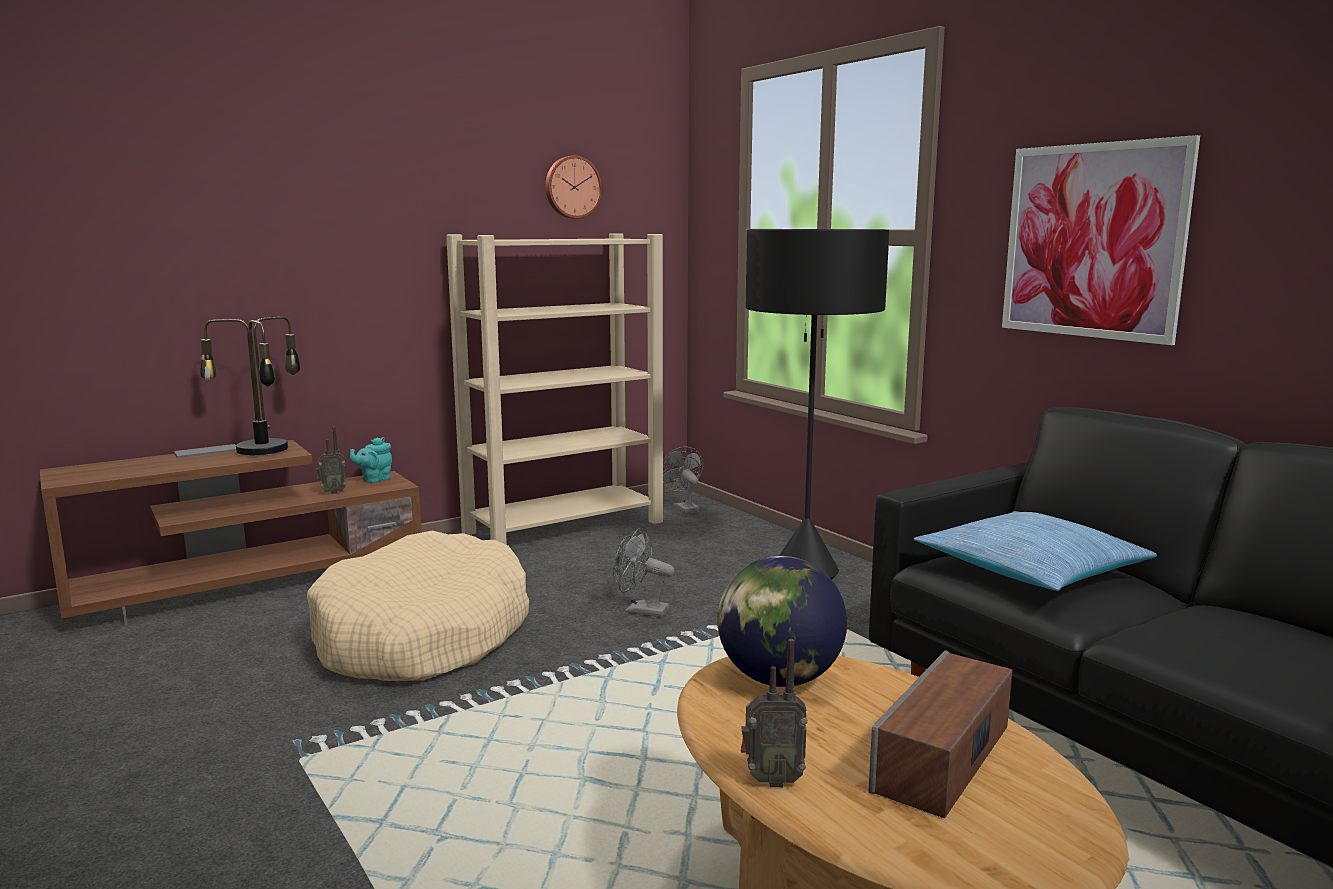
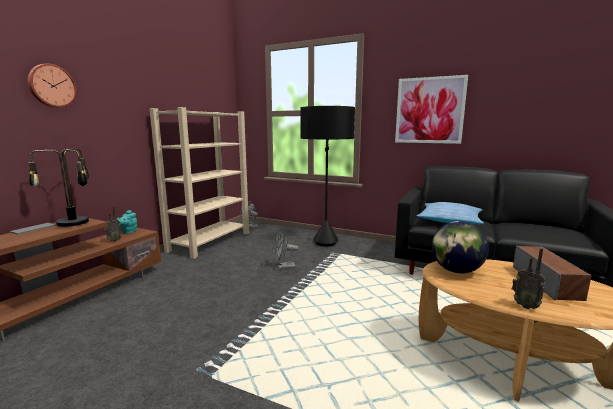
camera: 30 degrees left, 0 degrees up
(422, 636) = (201, 300): beige dog bed -> none
(572, 187) = (197, 90): wall clock -> wall clock (51, 86)
(771, 779) = (525, 305): radio -> radio turned 75 degrees clockwise

